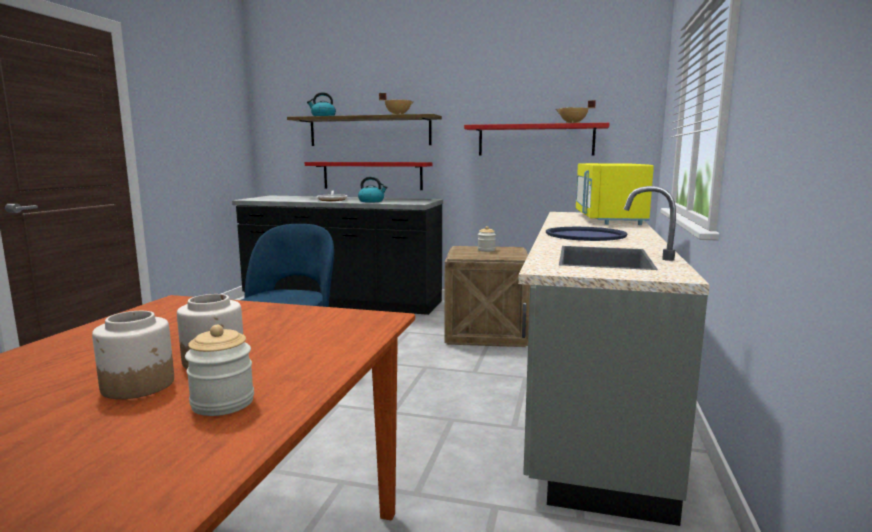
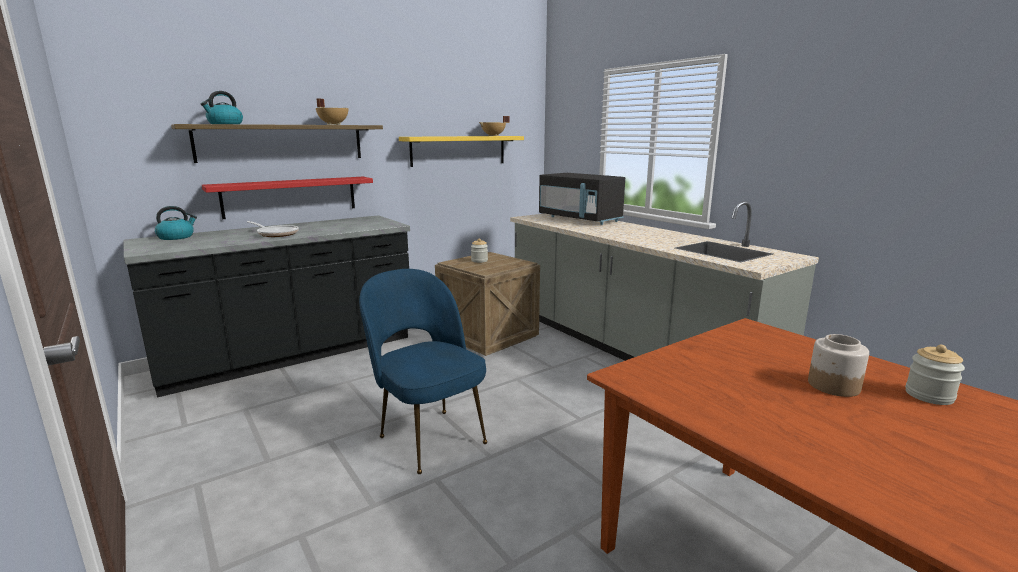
camera: 50 degrees left, 5 degrees up
(139, 385) = (886, 415): jar -> none
(371, 201) = (336, 229): kettle -> kettle (176, 237)
(535, 140) = (459, 150): red shelf -> yellow shelf
(585, 235) = (640, 236): blue tray -> none
(608, 219) = (579, 219): yellow microwave -> black microwave

